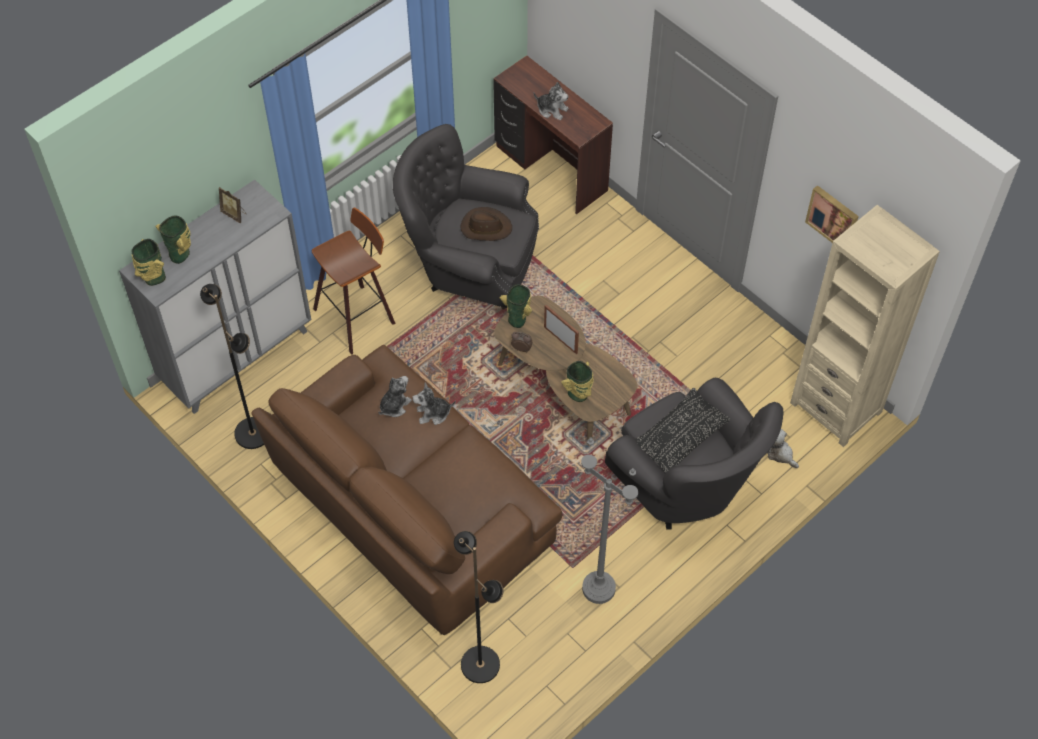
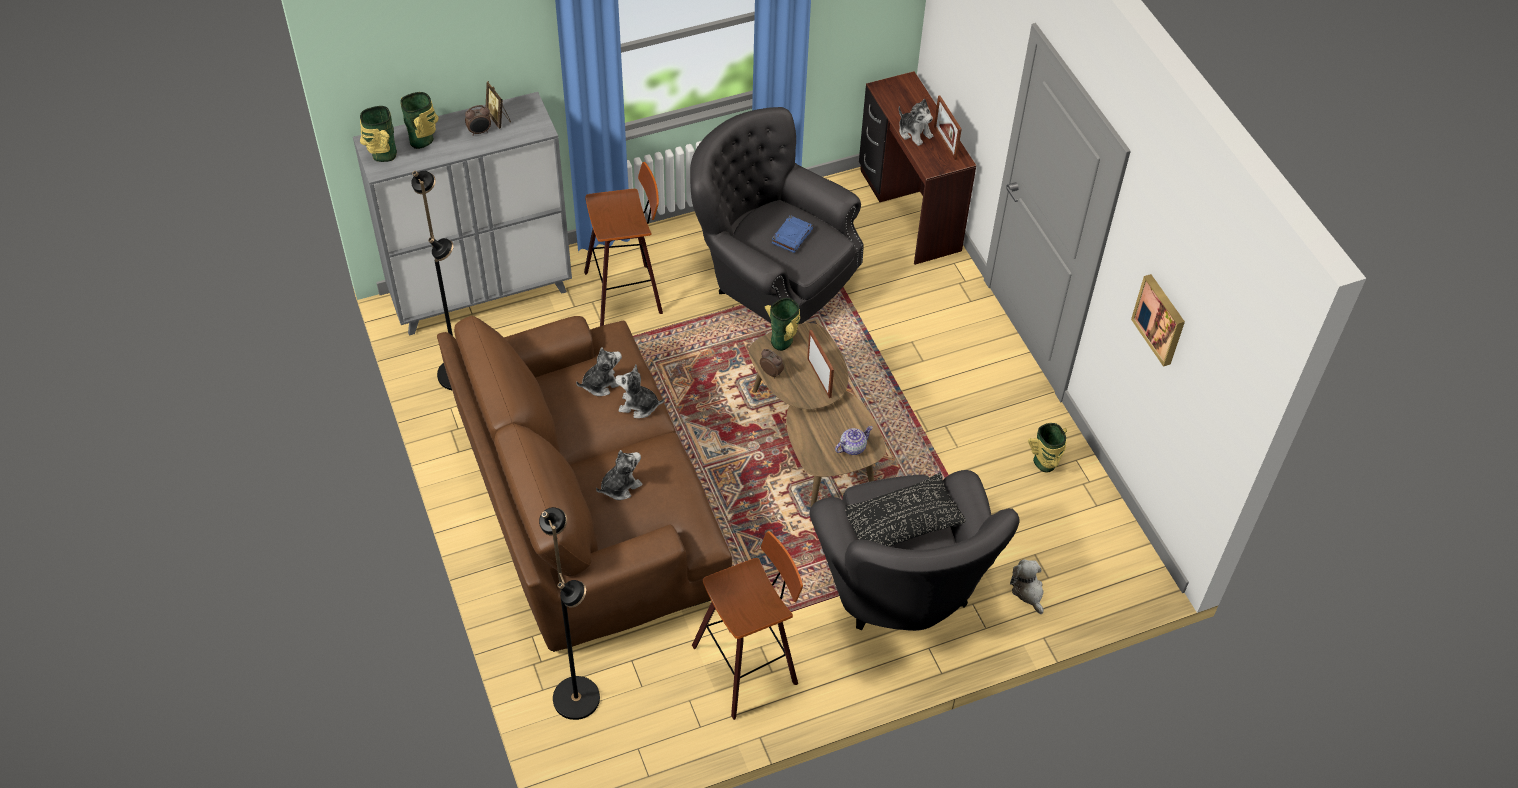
camera: 20 degrees right, 5 degrees down
(225, 231) = (480, 132): none -> alarm clock
(451, 485) = (620, 486): none -> plush toy
(485, 227) = (792, 236): brown hat -> blue book
(578, 395) = (813, 443): vase -> vase (1045, 464)
(580, 111) = (945, 143): none -> picture frame
(599, 588) = (748, 665): grey floor lamp -> stool
(610, 388) = (852, 447): none -> teapot
(836, 407) = (1119, 563): beige bookcase -> none

